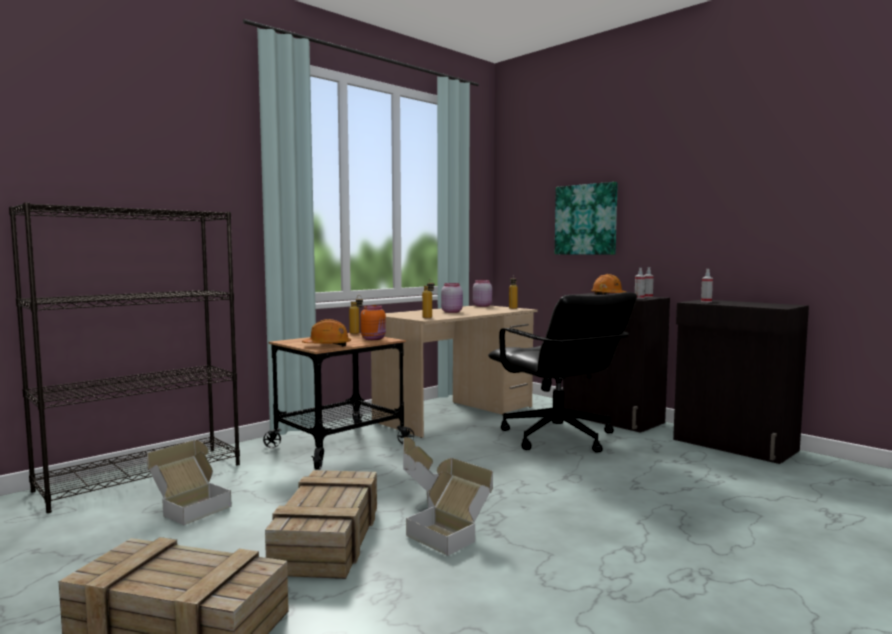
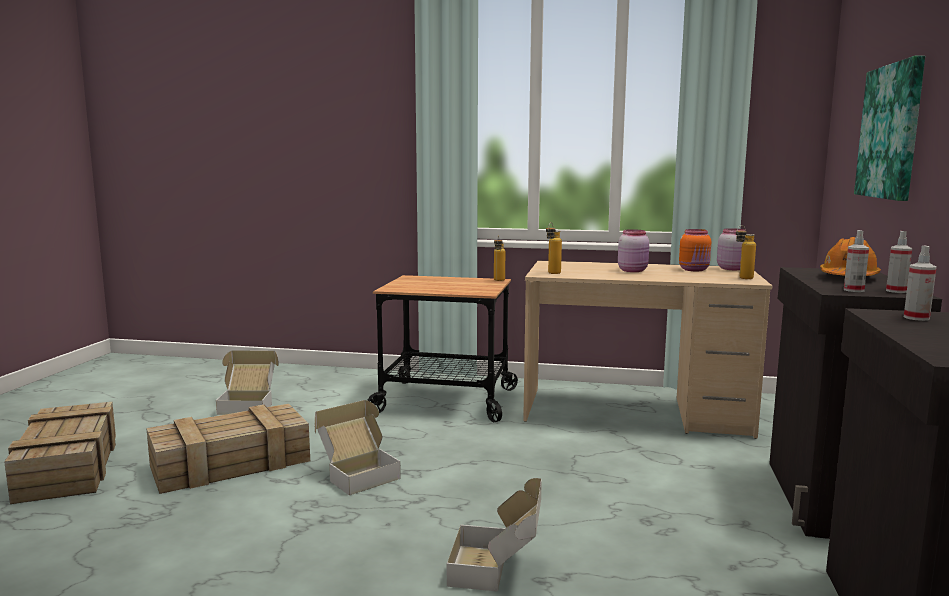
camera: 55 degrees right, 5 degrees up
(142, 477) = (291, 374): black bookcase -> none
(327, 346) = (408, 288): orange hard hat -> none
(374, 339) = (477, 289): orange jar -> orange jar (694, 270)
(451, 534) = (281, 508): cardboard box -> cardboard box (498, 569)
(558, 438) = (658, 485): black office chair -> none

